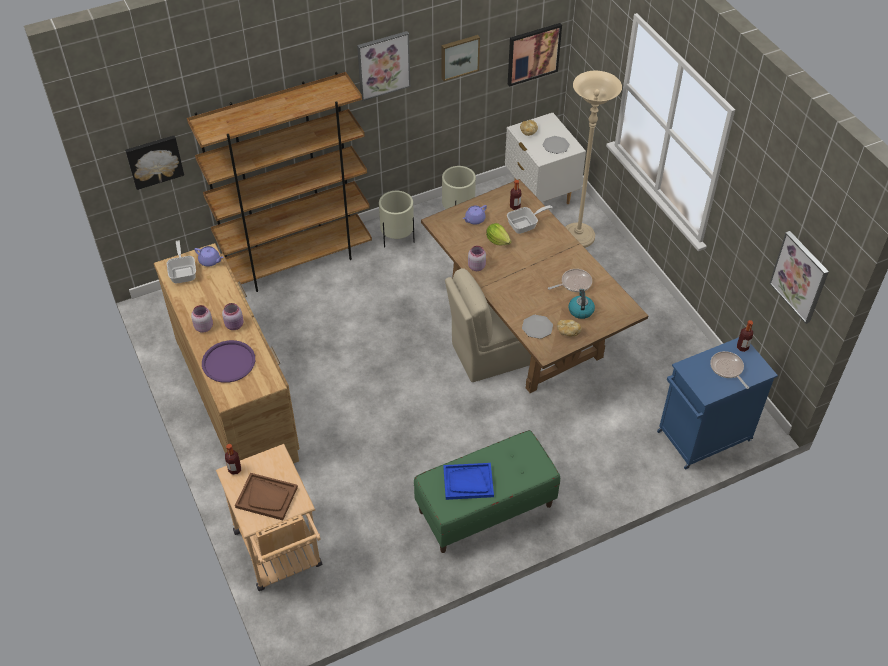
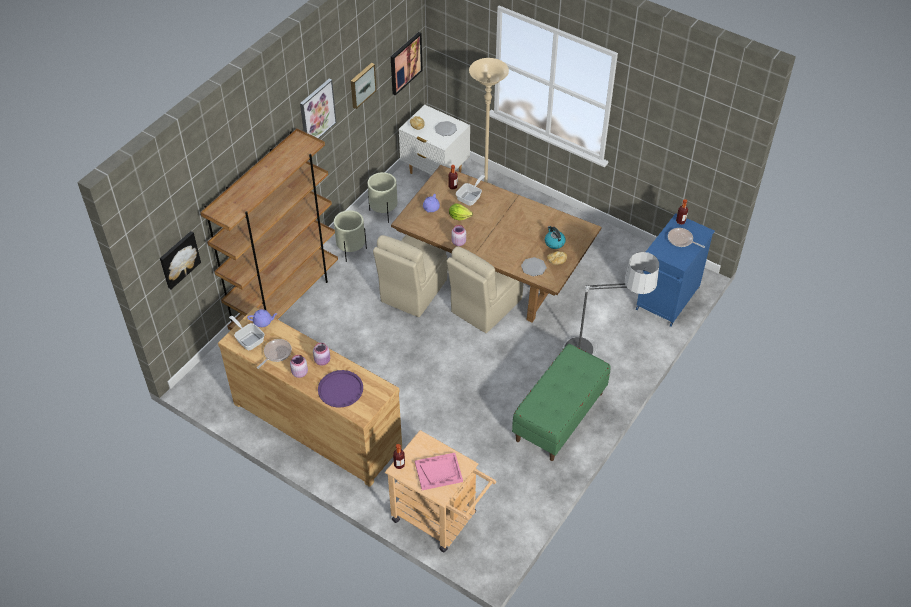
camera: 30 degrees left, 0 degrees up
(267, 497) = (438, 472): brown tray -> pink tray
(428, 305) = (412, 291): none -> beige chair
(468, 482) = (553, 398): blue tray -> none
(574, 283) = (535, 225): frying pan -> frying pan (276, 353)
(580, 465) = (601, 356): none -> floor lamp
(800, 276) = (706, 155): picture -> none

